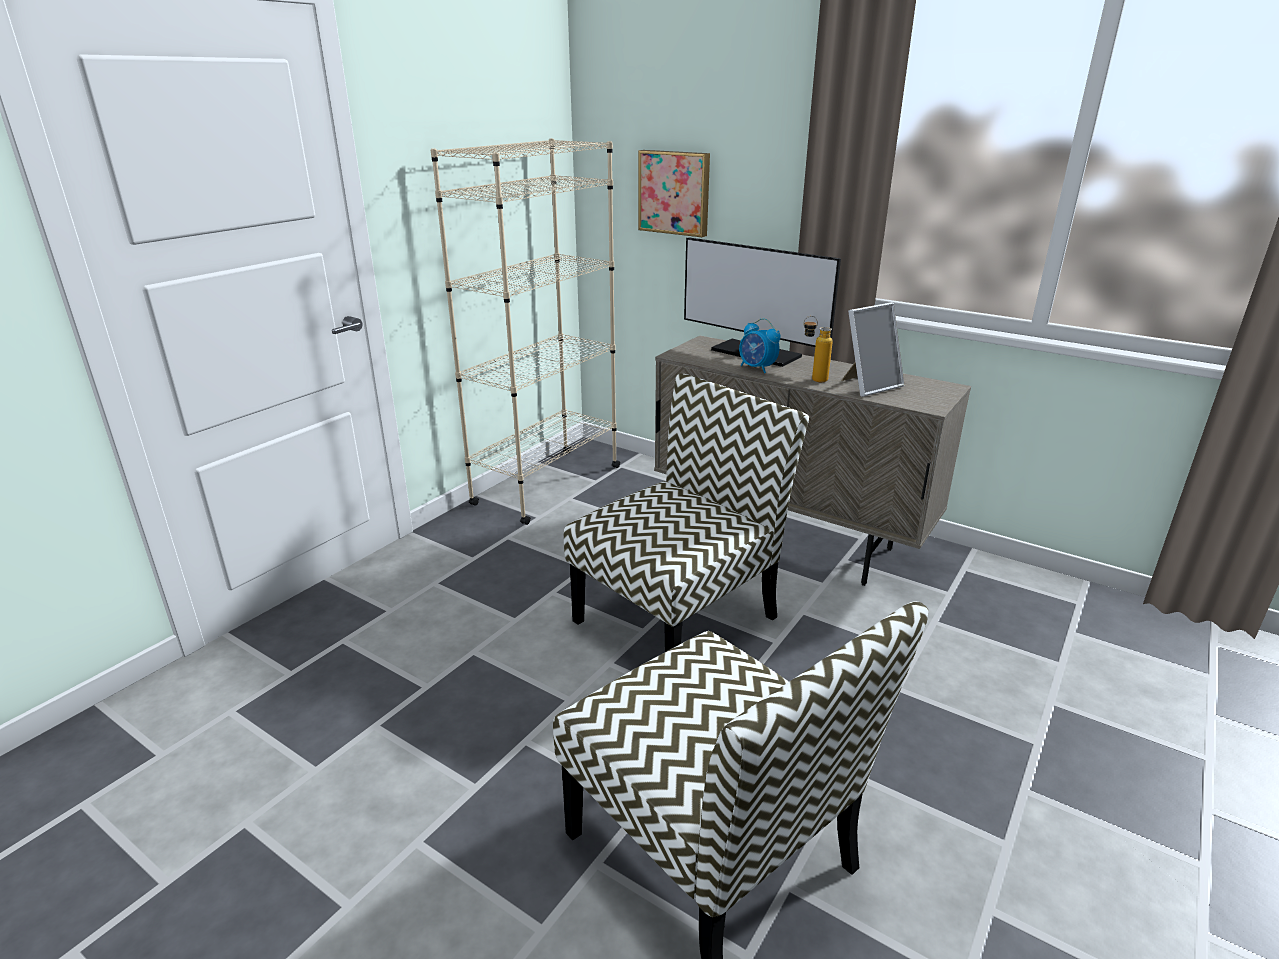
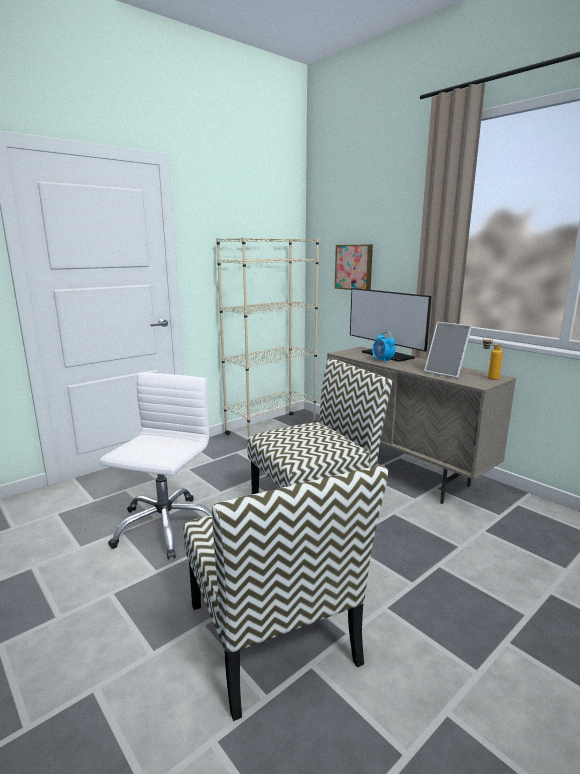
camera: 15 degrees right, 10 degrees down
(450, 700) = (165, 526): none -> white office chair
(813, 379) = (413, 368): bottle -> bottle (488, 378)
(868, 386) = (446, 373): picture frame -> picture frame turned 60 degrees clockwise

